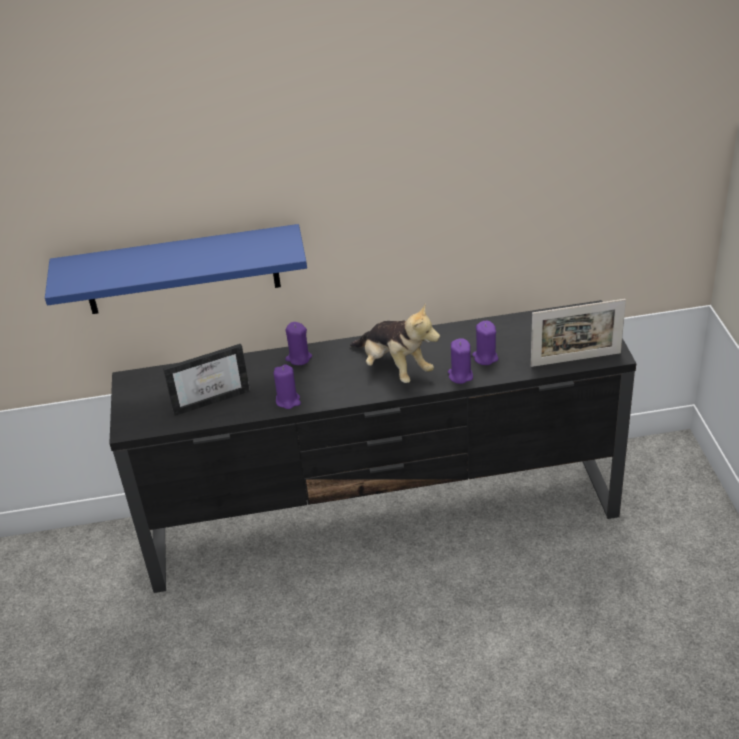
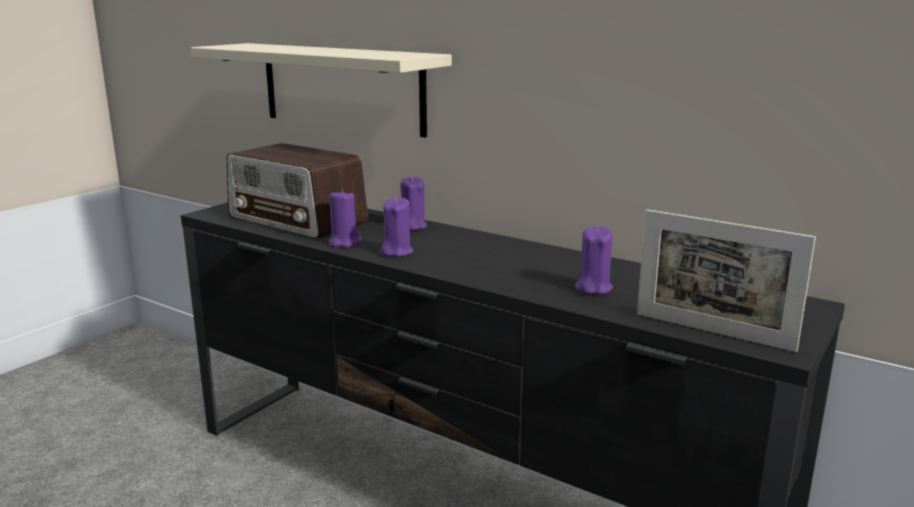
camera: 40 degrees right, 20 degrees down
(181, 270) = (342, 88): blue shelf -> beige shelf
(211, 397) = (298, 220): picture frame -> radio
(394, 368) = (480, 260): plush toy -> none
(460, 375) = (536, 288): purple candle -> purple candle (397, 252)

